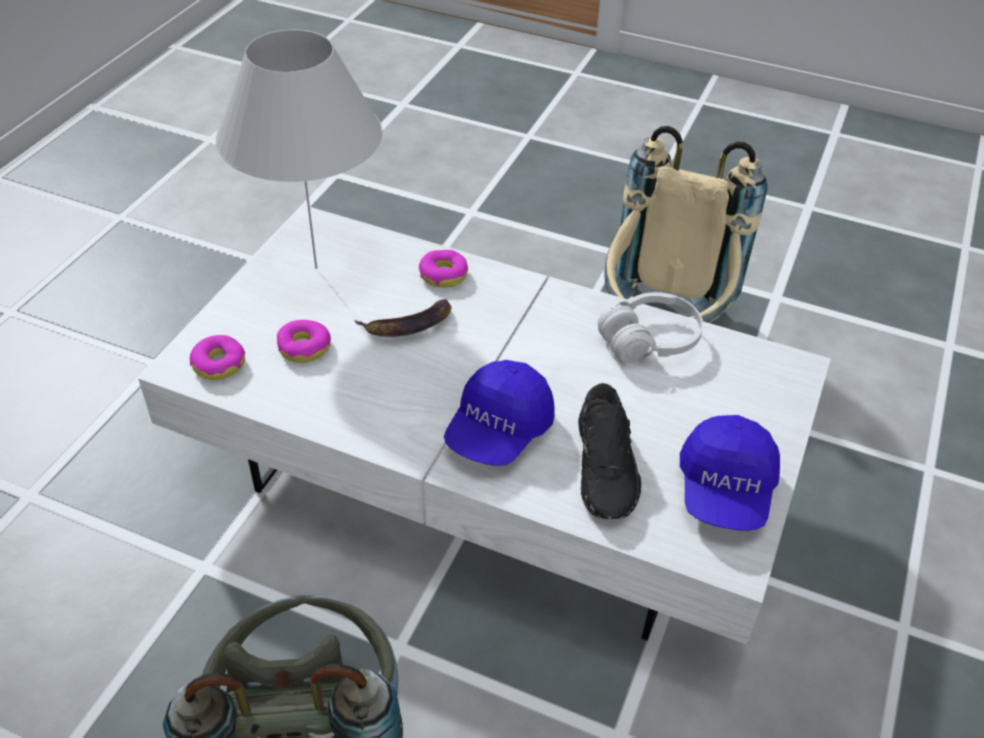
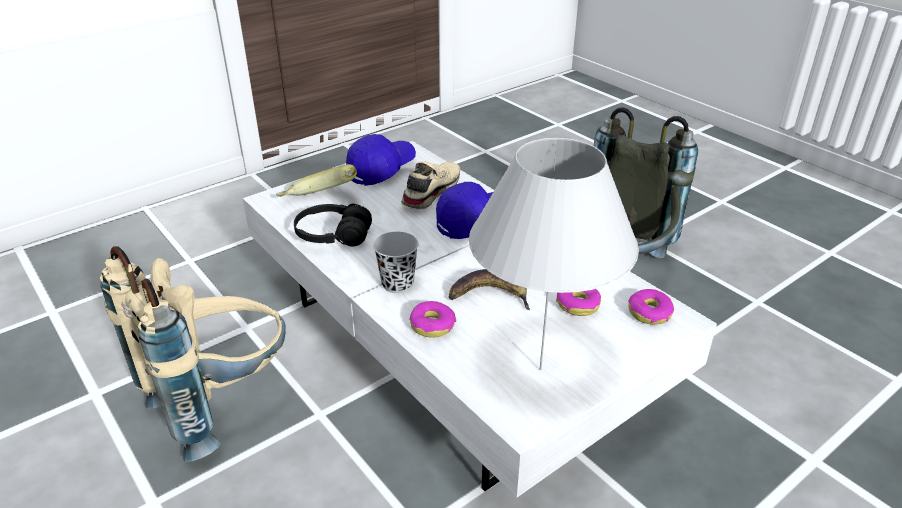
camera: 150 degrees left, 10 degrees down
(516, 305) = (397, 284): none -> black cup
(607, 467) = (430, 192): black shoe -> beige shoe
(649, 340) = (333, 236): white headphones -> black headphones
(732, 388) = (318, 201): none -> banana

